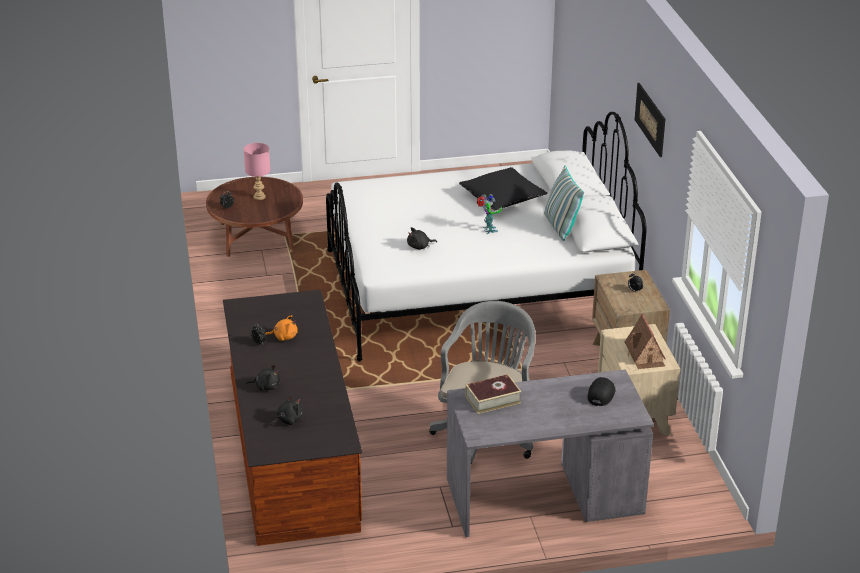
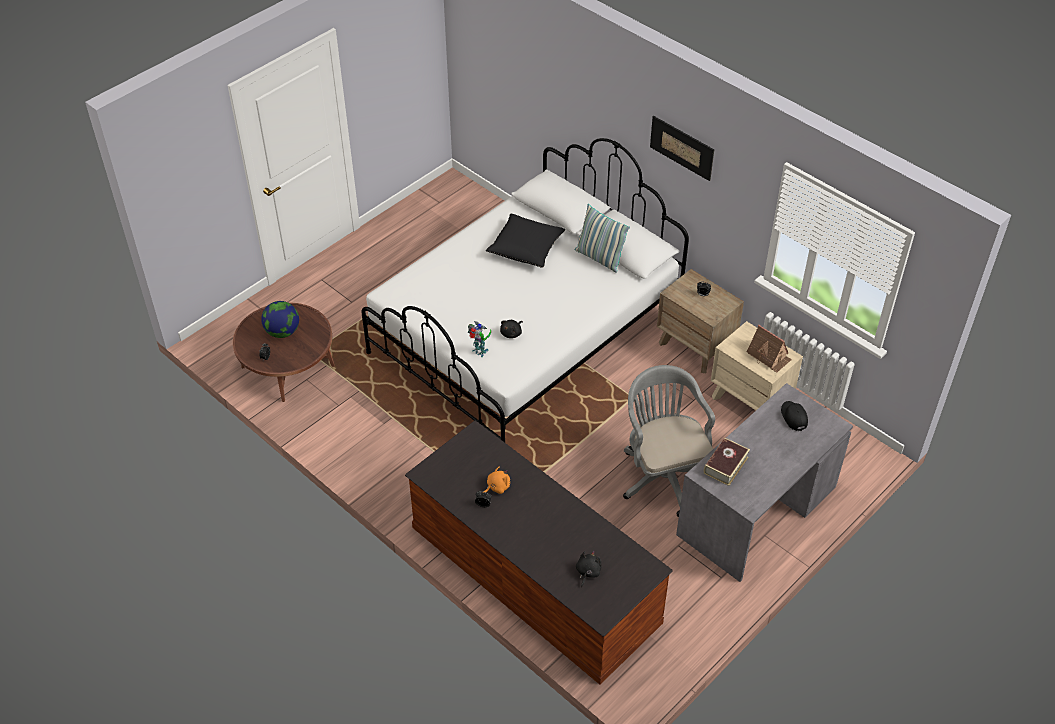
camera: 35 degrees left, 15 degrees up
(259, 197) = (282, 332): pink table lamp -> globe
(266, 386) = (535, 547): black plush toy -> none
(488, 230) = (548, 288): toy robot -> toy robot (479, 352)

